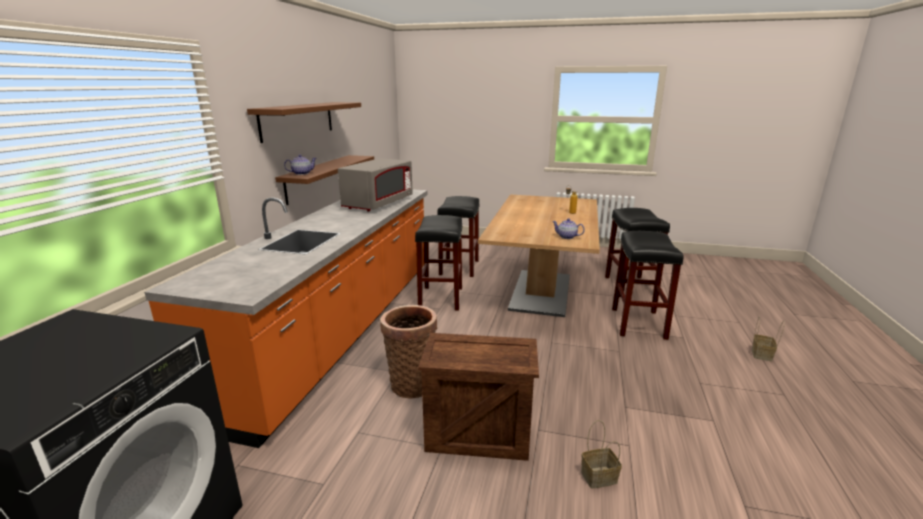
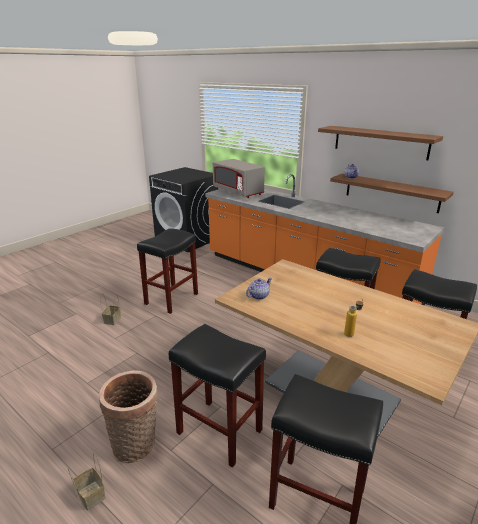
camera: 115 degrees right, 5 degrees up
(378, 204) = (364, 223): grey microwave -> grey microwave (238, 192)
(411, 383) = (228, 290): basket -> basket (137, 445)
(477, 434) = (172, 298): crate -> black stool

